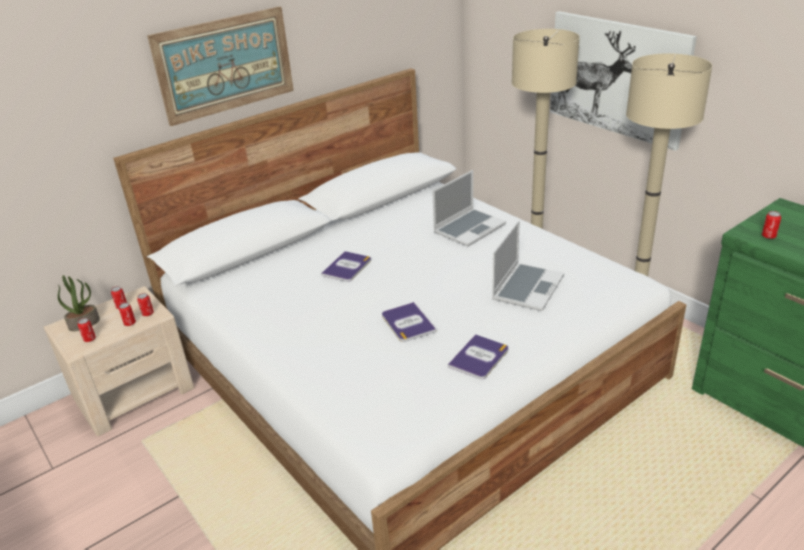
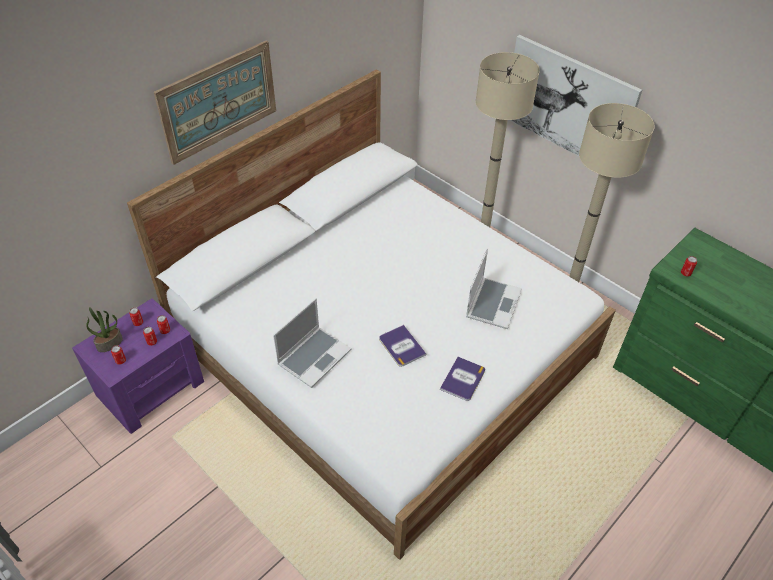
camera: 10 degrees left, 15 degrees up
(134, 392) = (151, 387): beige nightstand -> purple nightstand
(347, 267) = (338, 282): book -> none
(469, 228) = (436, 234): laptop -> laptop (314, 356)

